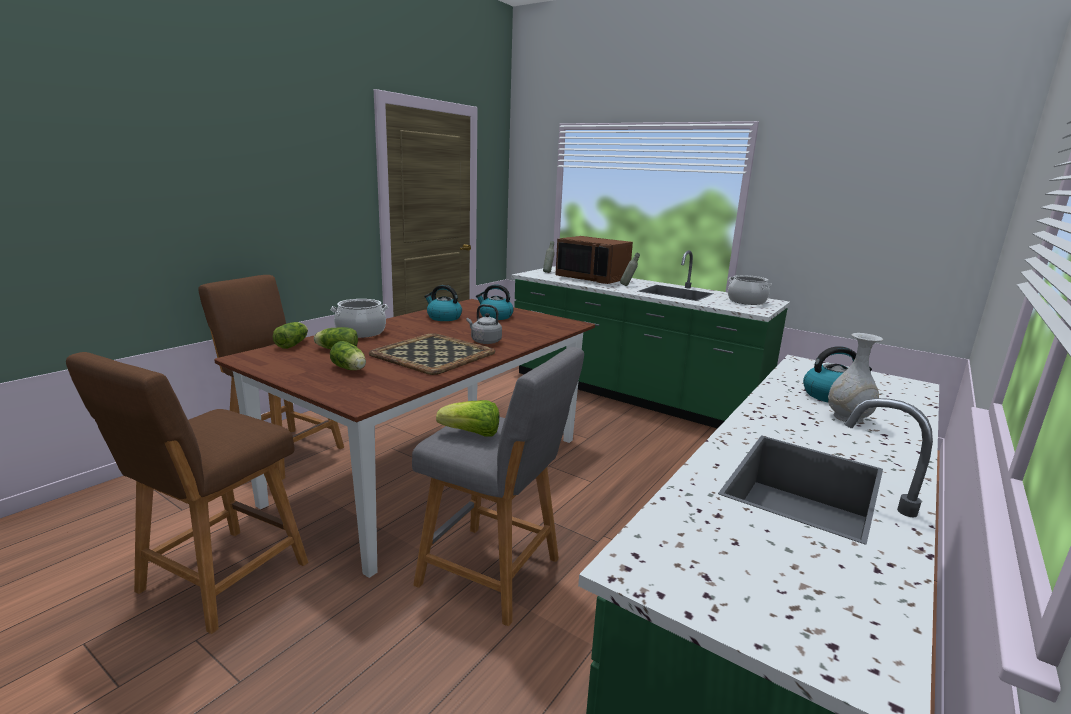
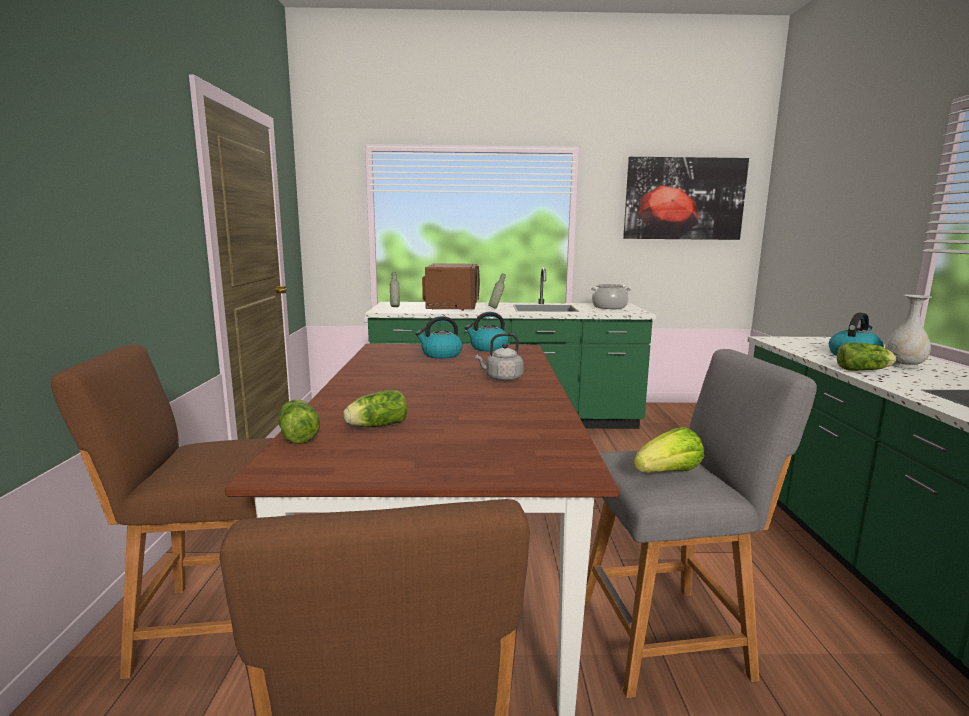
camera: 35 degrees left, 5 degrees down
(350, 369) = (458, 442): lettuce -> lettuce (864, 370)
(361, 332) = (347, 400): cooking pot -> none
(433, 353) = (491, 401): tray -> none
(443, 317) = (394, 366): kettle -> kettle (488, 348)
(593, 278) = (451, 306): brown microwave -> brown microwave turned 90 degrees counterclockwise
(885, 183) = (684, 199): none -> picture

